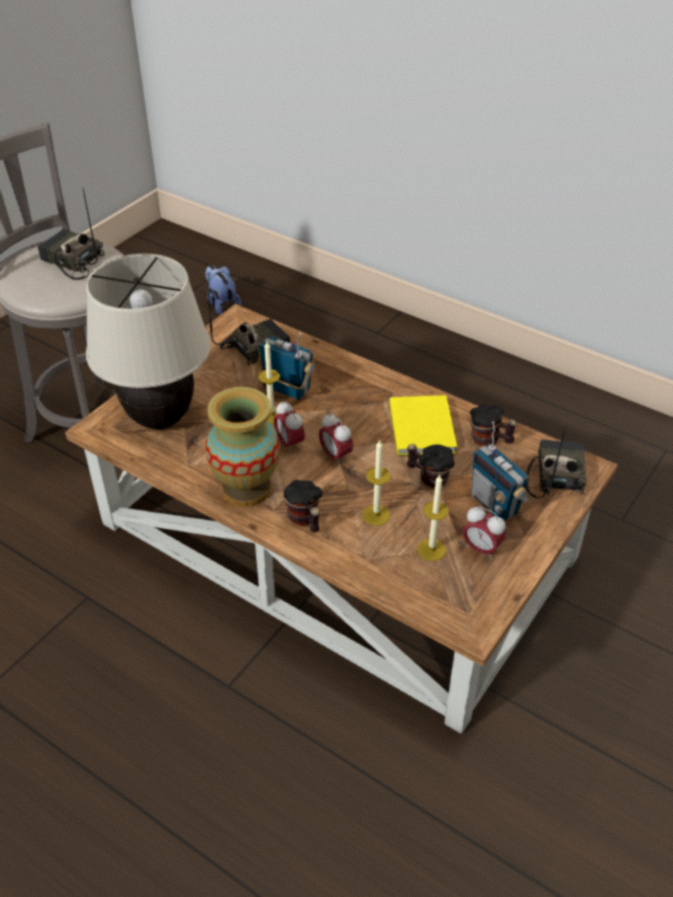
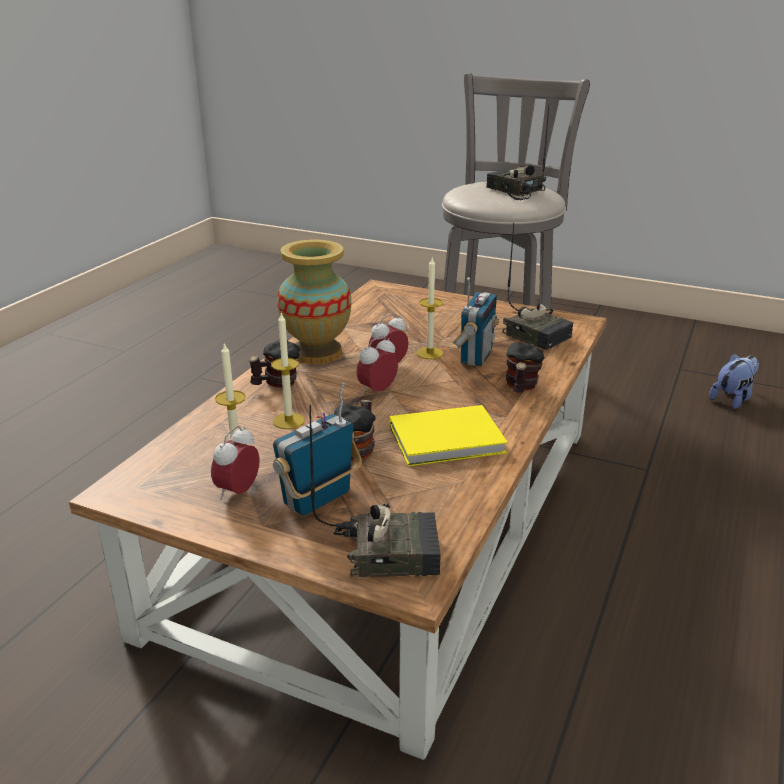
camera: 80 degrees right, 15 degrees down
(72, 261) = (514, 191): radio -> radio turned 60 degrees counterclockwise
(160, 419) = (400, 308): beige table lamp -> none
(489, 440) = (443, 491): mug -> mug (520, 388)

